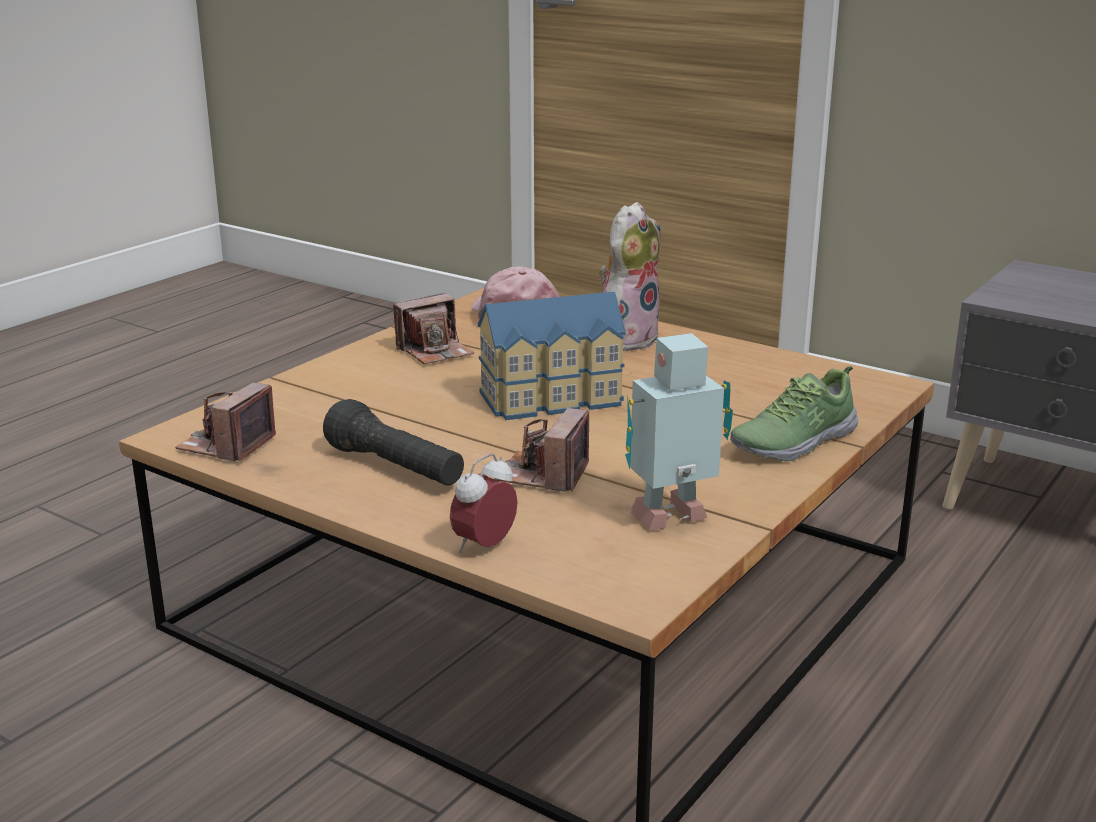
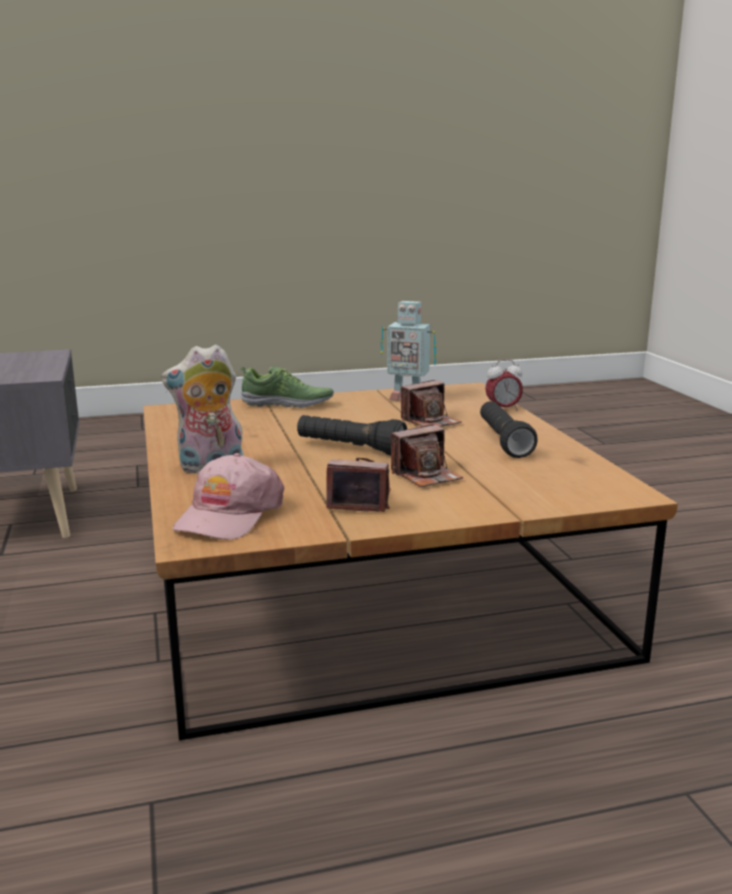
camera: 140 degrees left, 5 degrees down
(227, 445) = (596, 478): camera -> camera (426, 476)
(554, 399) = (350, 448): toy house -> black flashlight

